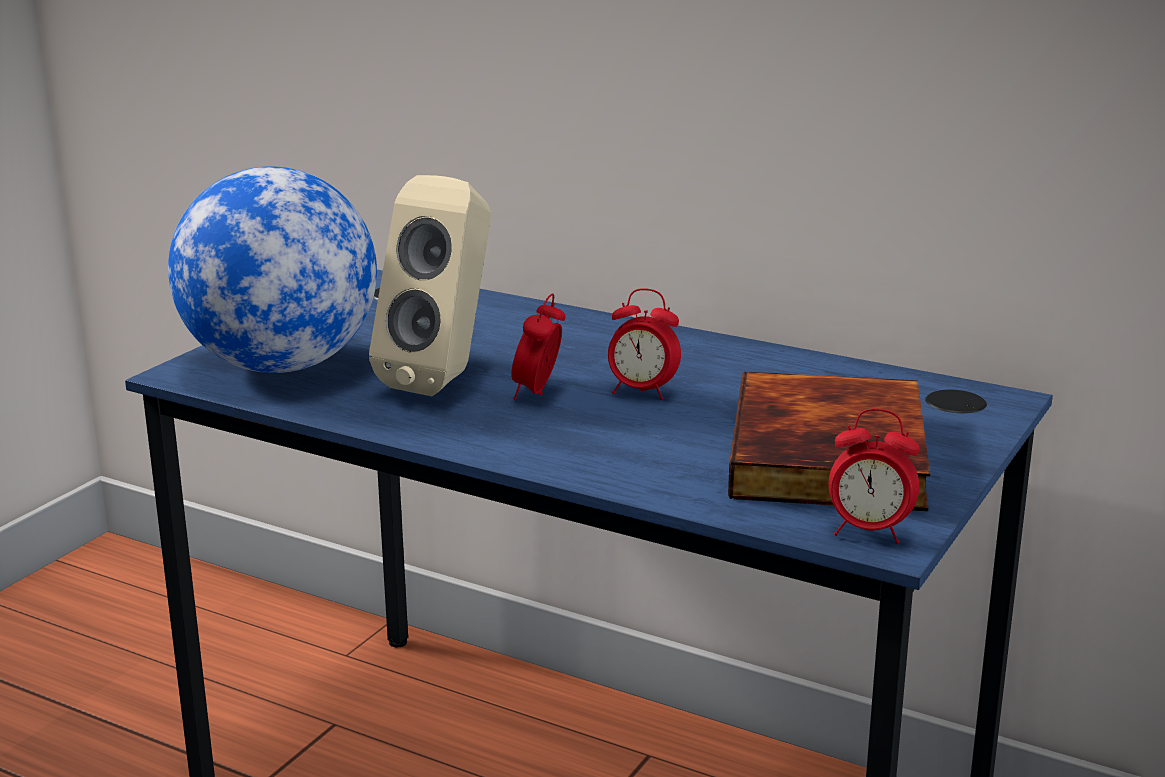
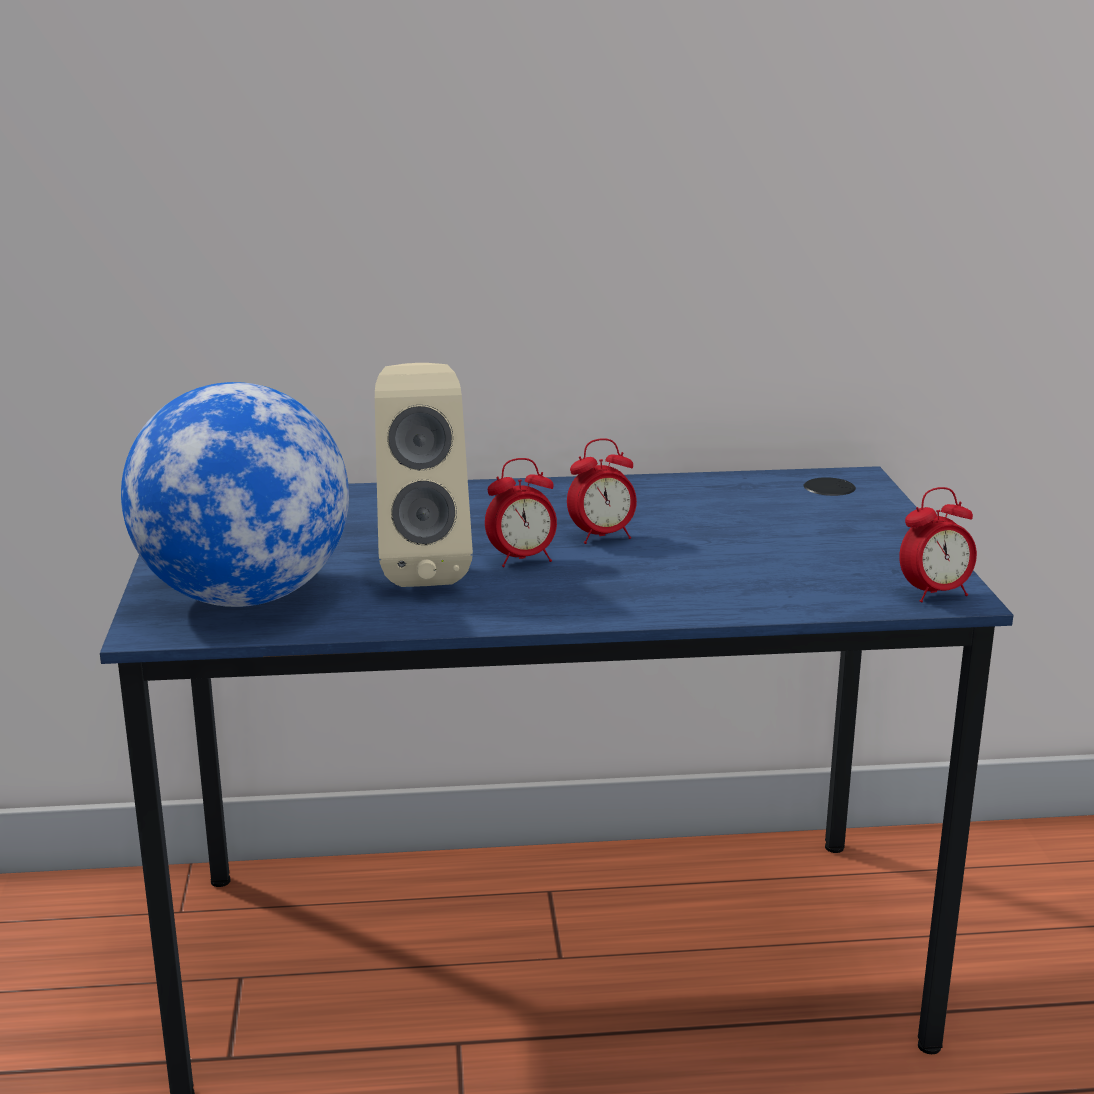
camera: 35 degrees left, 0 degrees up
(538, 393) = (522, 559): alarm clock -> alarm clock turned 90 degrees counterclockwise
(833, 455) = (819, 546): book -> none

